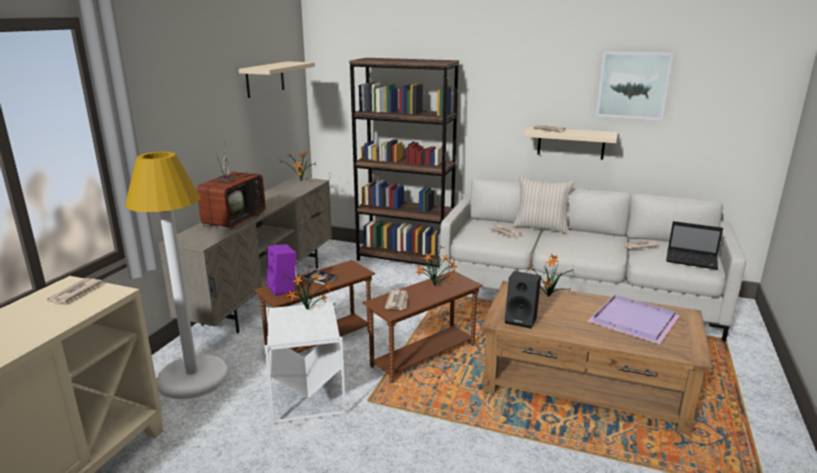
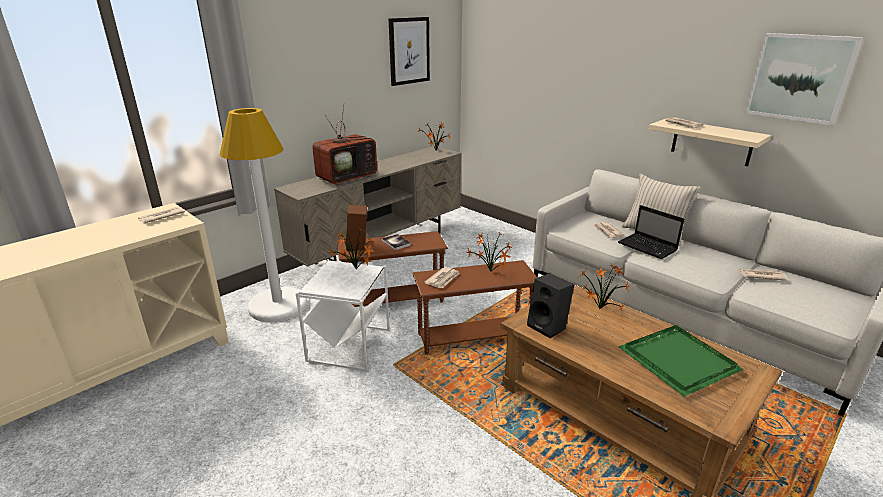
camera: 25 degrees right, 5 degrees up
(265, 79) = (409, 51): beige shelf -> picture
(284, 289) = (358, 246): purple speaker -> brown speaker
(405, 259) = (524, 240): brown bookcase -> none
(632, 320) = (677, 359): purple tray -> green tray
(692, 260) = (820, 307): laptop -> laptop (648, 247)

